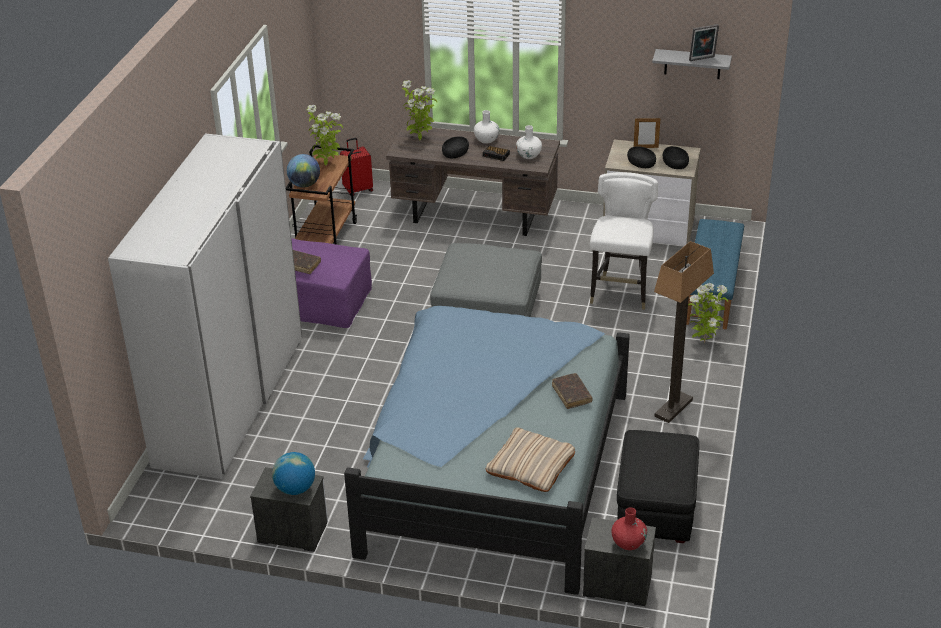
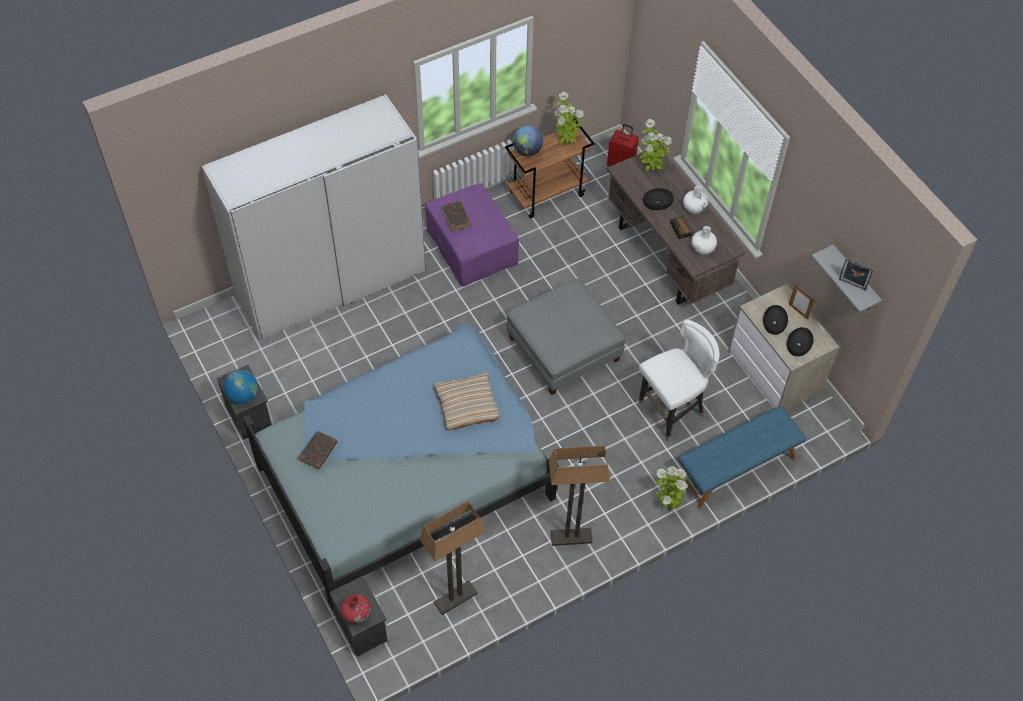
camera: 45 degrees right, 20 degrees up
(530, 465) = (355, 509): beige pillow -> beige pillow (466, 404)
(571, 394) = (449, 480): brown book -> brown book (318, 452)
(655, 508) = (455, 598): black ottoman -> floor lamp

